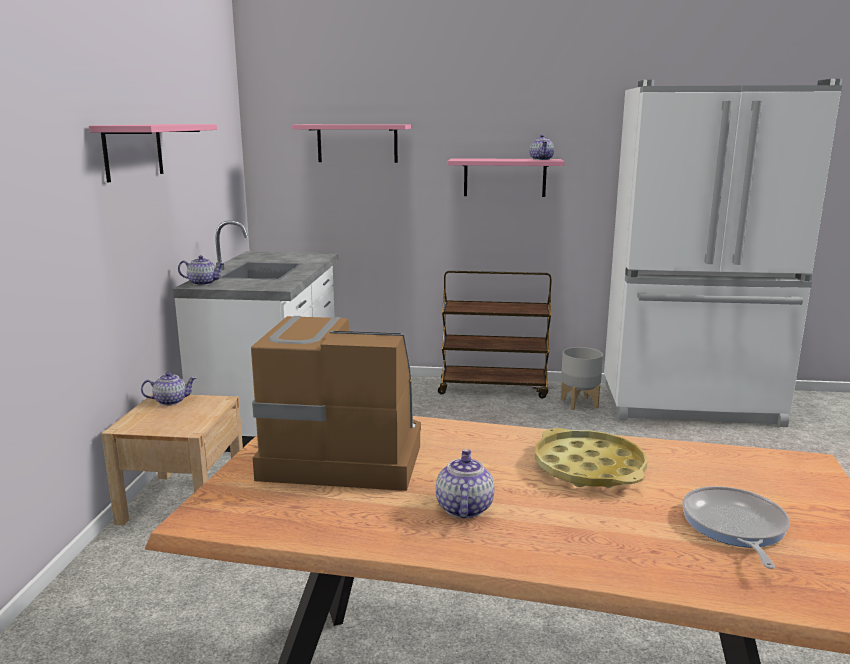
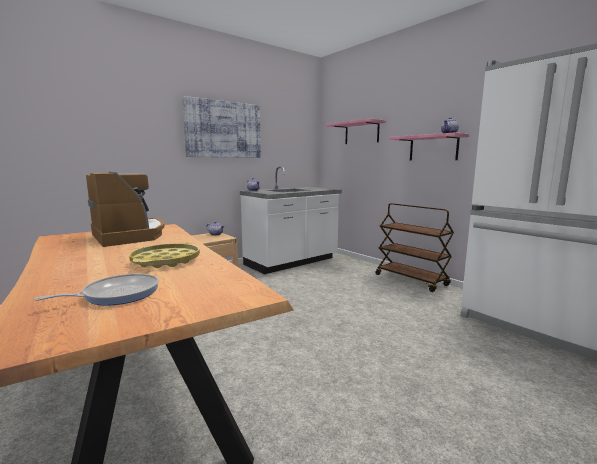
camera: 45 degrees right, 5 degrees down
(133, 151) = (223, 130): pink shelf -> picture
(463, 508) = (92, 255): teapot -> none
(579, 403) = (451, 300): grey planter -> none

